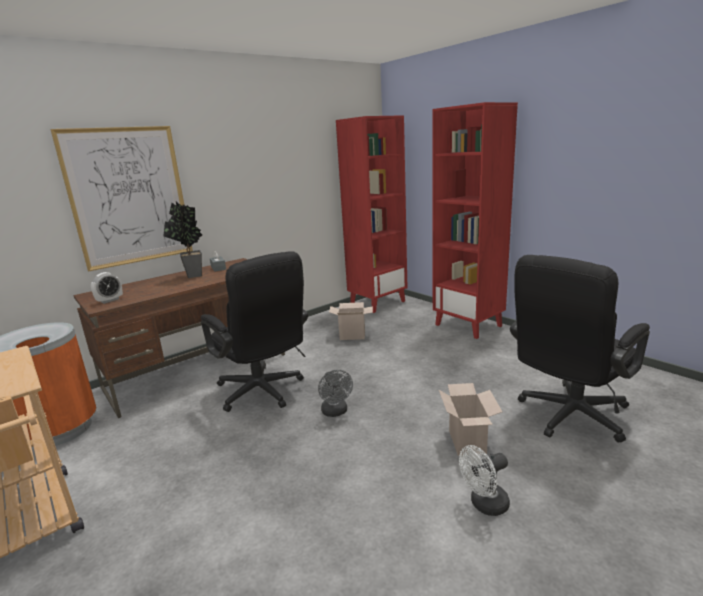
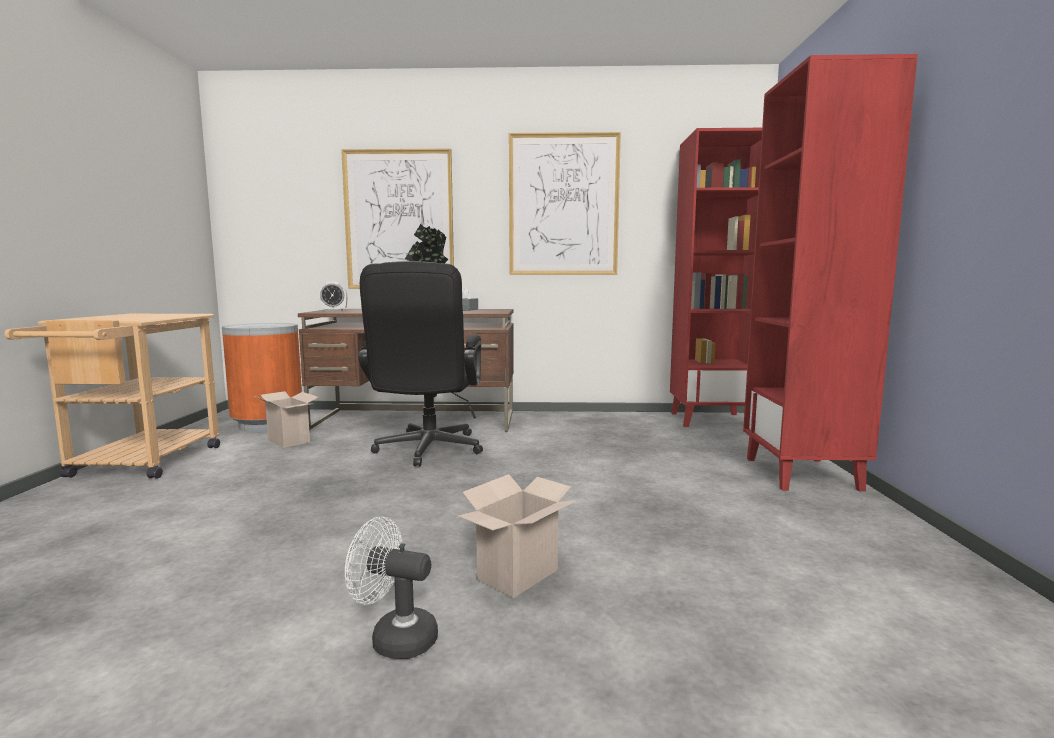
camera: 40 degrees right, 10 degrees down
(266, 169) = (563, 205): none -> picture
(336, 412) = (449, 488): grey fan -> none
(353, 335) = (612, 438): cardboard box -> cardboard box (290, 441)
(568, 417) = (736, 630): black office chair -> none

